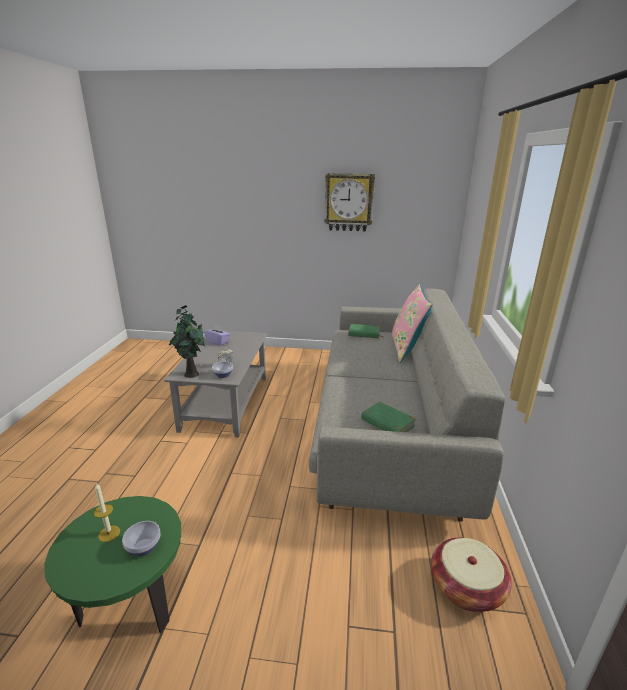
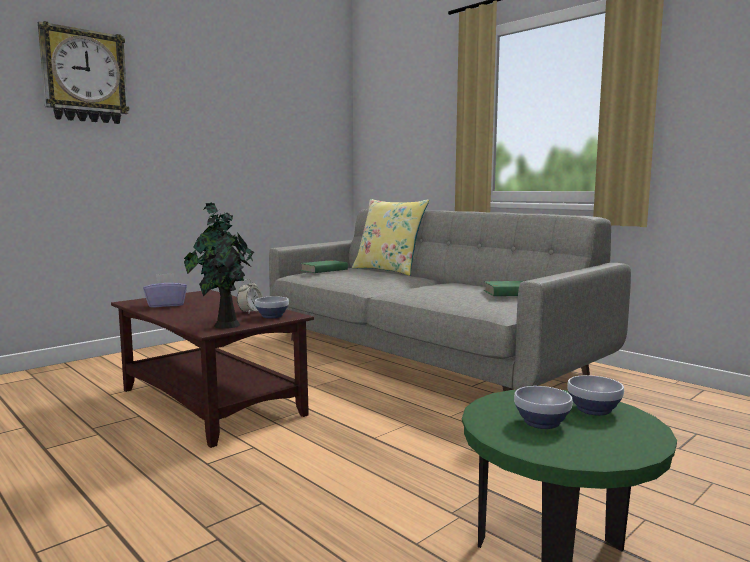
camera: 50 degrees left, 15 degrees down
(109, 533) = (543, 423): candle -> bowl
(226, 403) = (212, 402): grey coffee table -> brown coffee table
(349, 202) = (240, 116): wall clock -> wall clock (84, 76)
(407, 349) = (388, 270): pink pillow -> yellow pillow
(466, 587) = (665, 396): basket -> none

